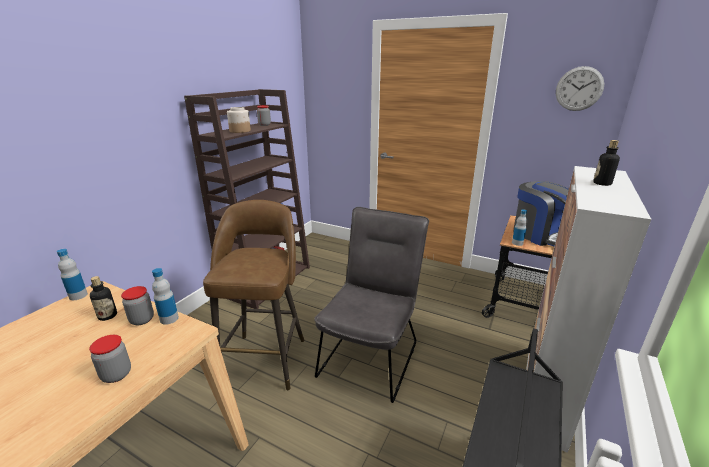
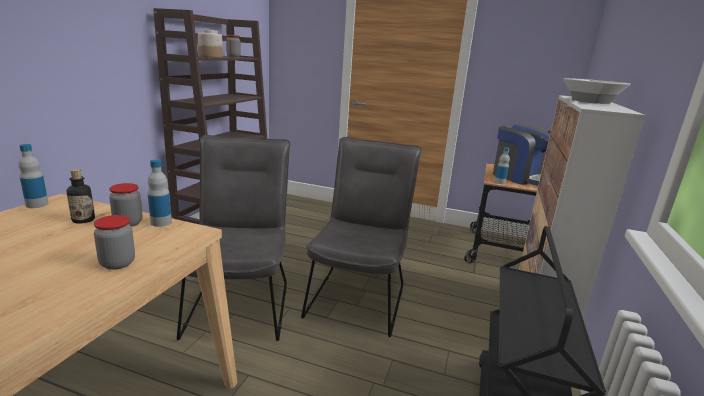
camera: 10 degrees left, 5 degrees down
(265, 358) = (240, 304): brown stool -> grey chair
(579, 89) = (549, 38): wall clock -> none
(602, 183) = (590, 101): bottle -> bowl

